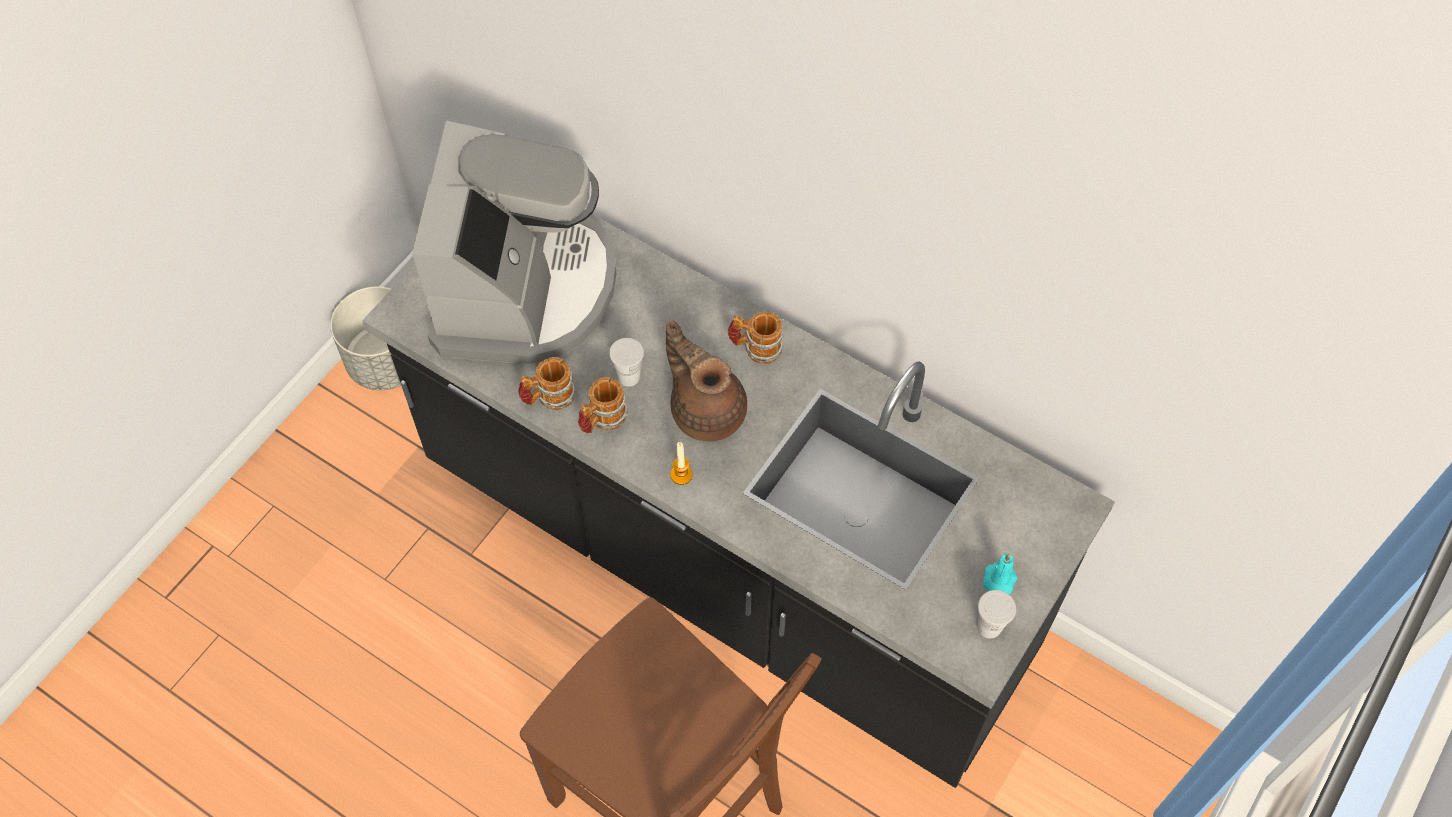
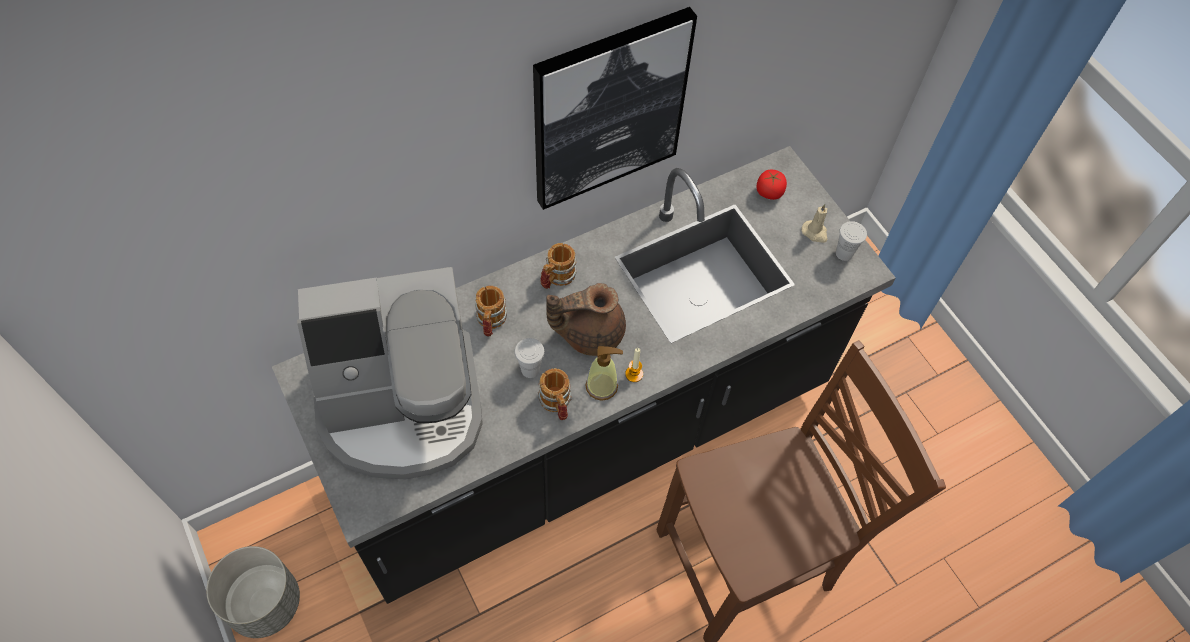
camera: 65 degrees left, 0 degrees up
(524, 290) = (402, 406): coffee machine -> coffee machine turned 135 degrees clockwise
(548, 397) = (514, 432): mug -> mug (490, 322)
(648, 451) = (602, 386): none -> soap dispenser
(884, 231) = (608, 109): none -> picture
(998, 582) = (815, 232): turquoise candle -> beige candle
(1024, 507) = (769, 192): none -> tomato

